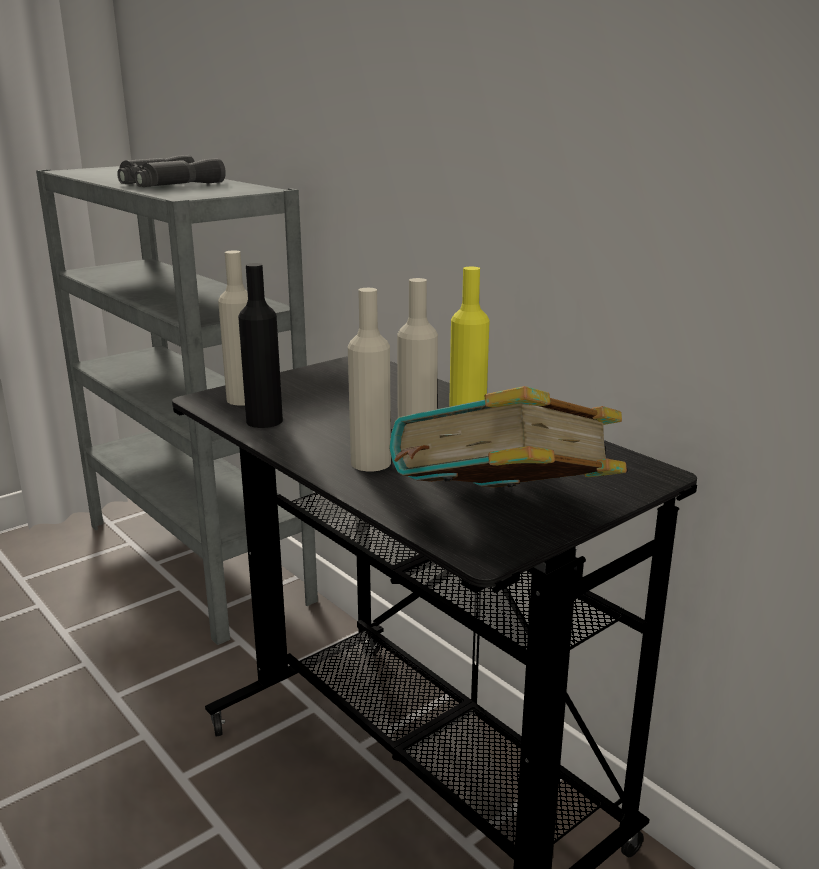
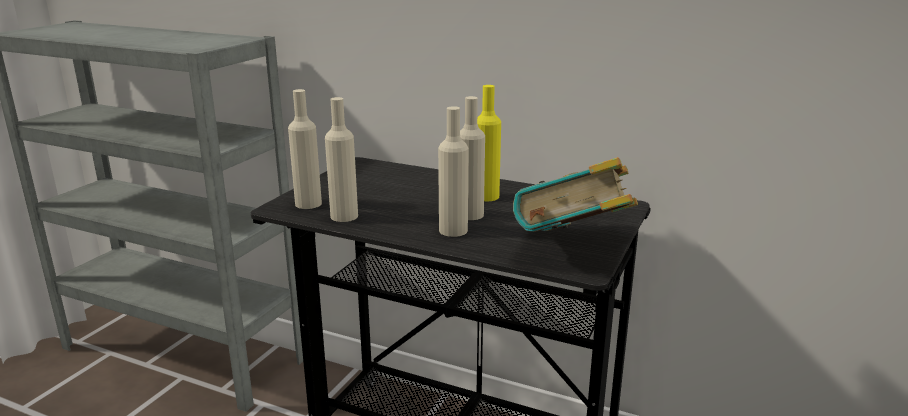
camera: 25 degrees left, 0 degrees up
(167, 183) = (148, 38): grey binoculars -> none
(264, 421) = (344, 216): black bottle -> beige bottle

